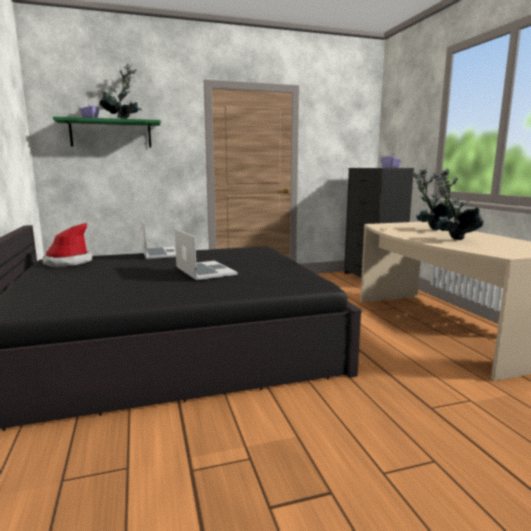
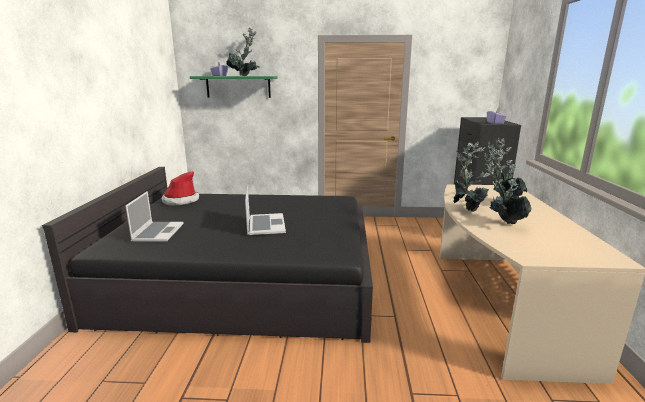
camera: 20 degrees right, 5 degrees up
(159, 254) = (253, 198): laptop -> laptop (158, 232)
(408, 235) = (467, 209): none -> potted plant

